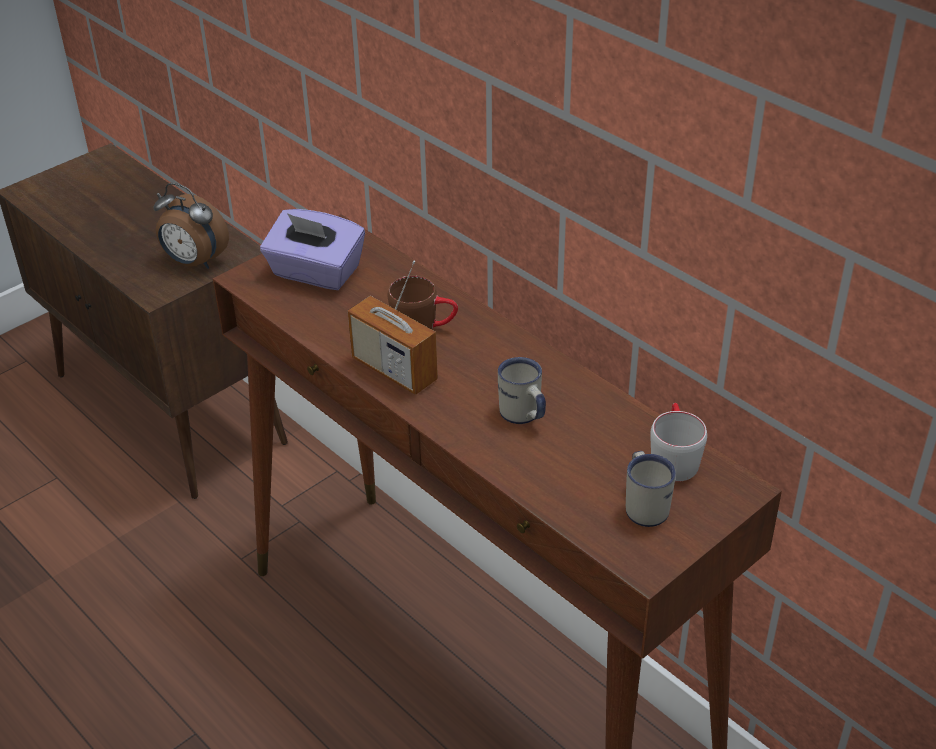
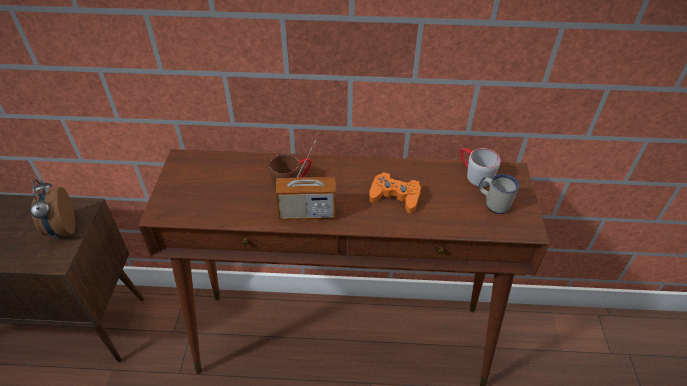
camera: 45 degrees left, 5 degrees up
(194, 262) = (61, 229): alarm clock -> alarm clock turned 90 degrees clockwise
(315, 273) = (198, 187): purple tissue box -> none
(523, 416) = (395, 197): white mug -> orange game controller

